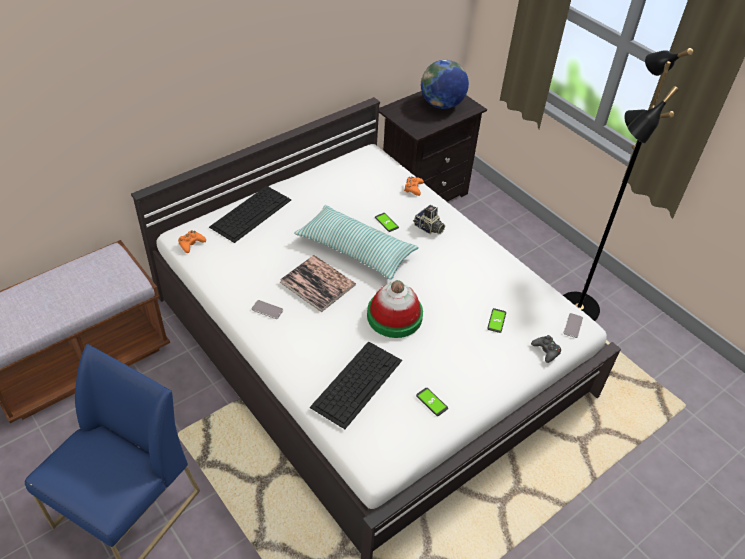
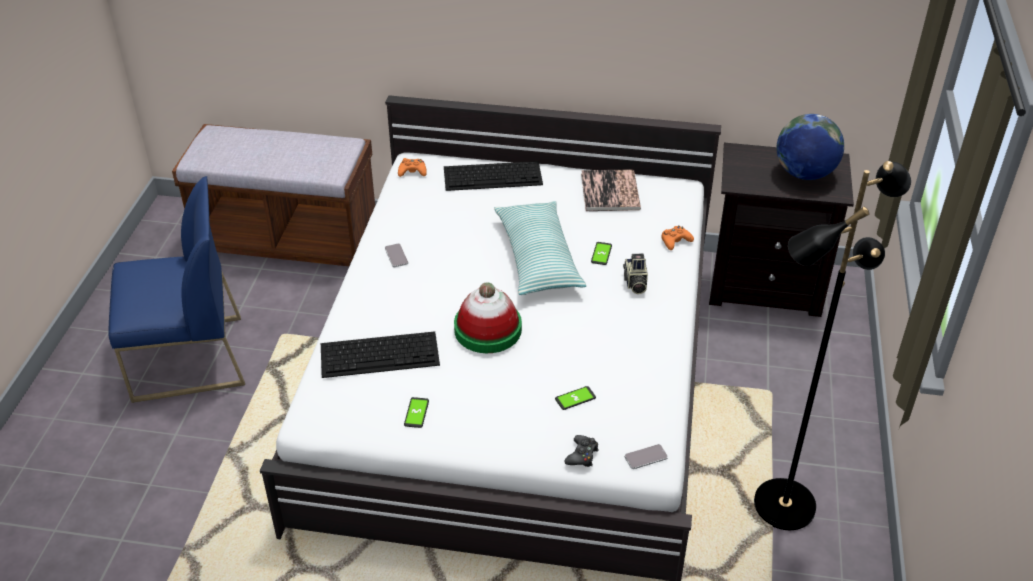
camera: 50 degrees right, 5 degrees down
(317, 283) = (464, 263): book -> book (610, 191)

